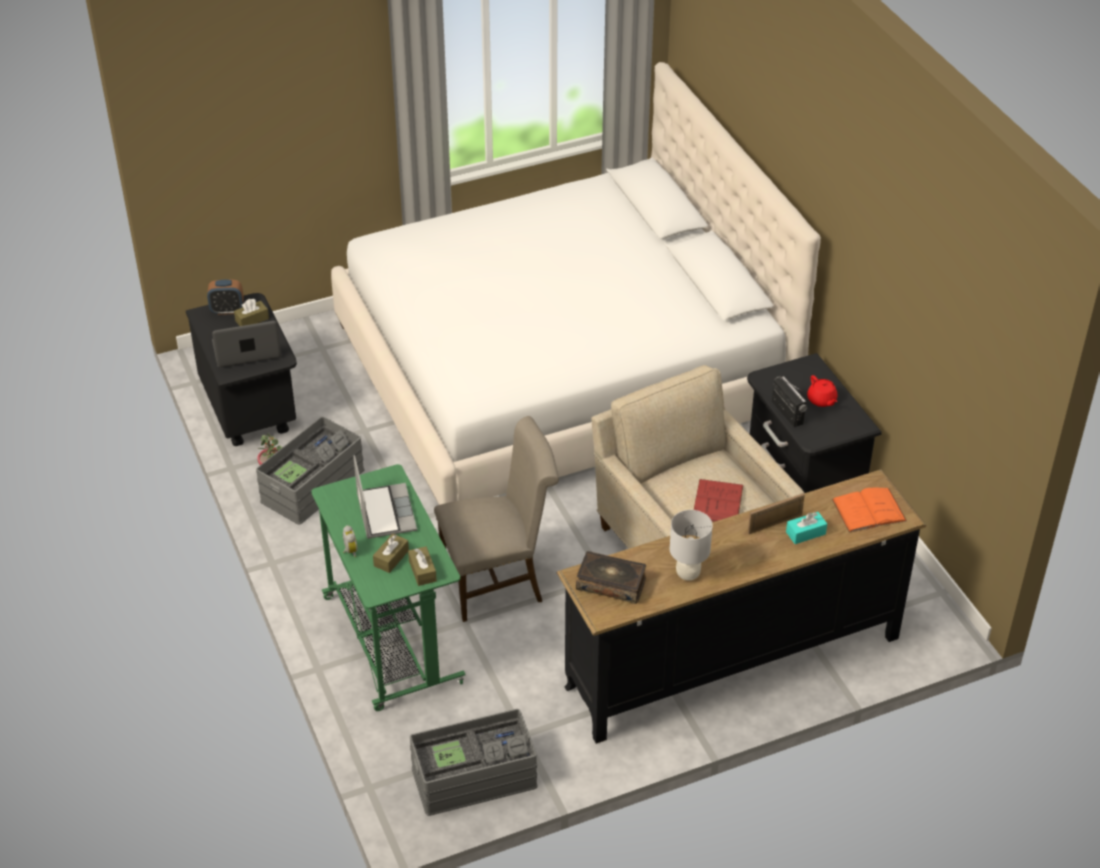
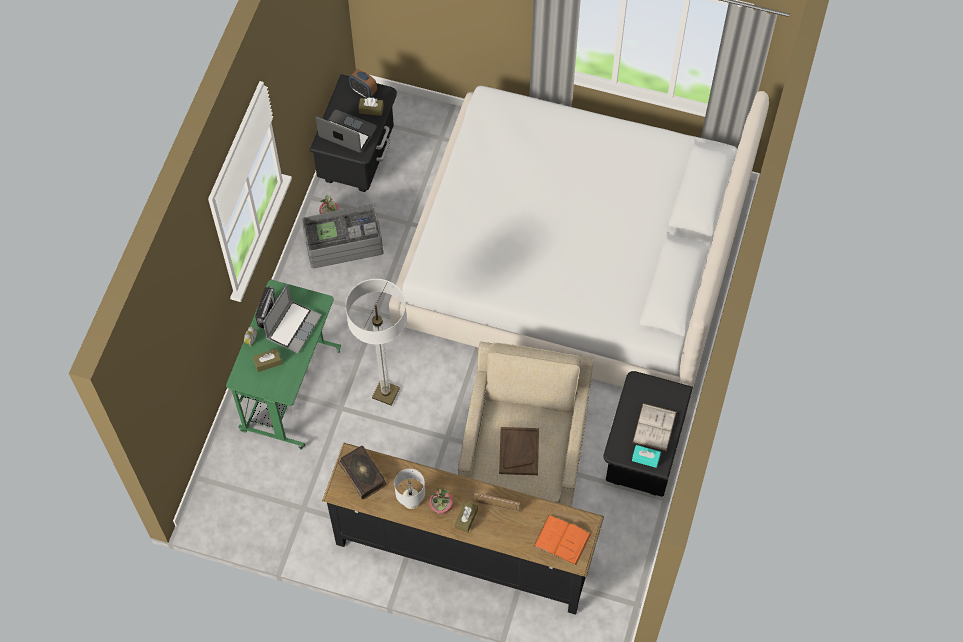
camera: 40 degrees right, 20 degrees up
(422, 571) = (276, 384): brown tissue box -> brown tissue box (466, 518)
(474, 776) = (254, 513): grey storage box -> none
(498, 580) = (386, 393): beige chair -> floor lamp
(717, 502) = (519, 451): red book -> brown tray
(724, 560) = (441, 508): none -> potted plant
(787, 413) = (622, 420): radio -> radio (267, 313)
(805, 533) = (507, 526): turquoise tissue box -> turquoise tissue box (645, 458)
(821, 400) = (654, 427): red teapot -> white book

